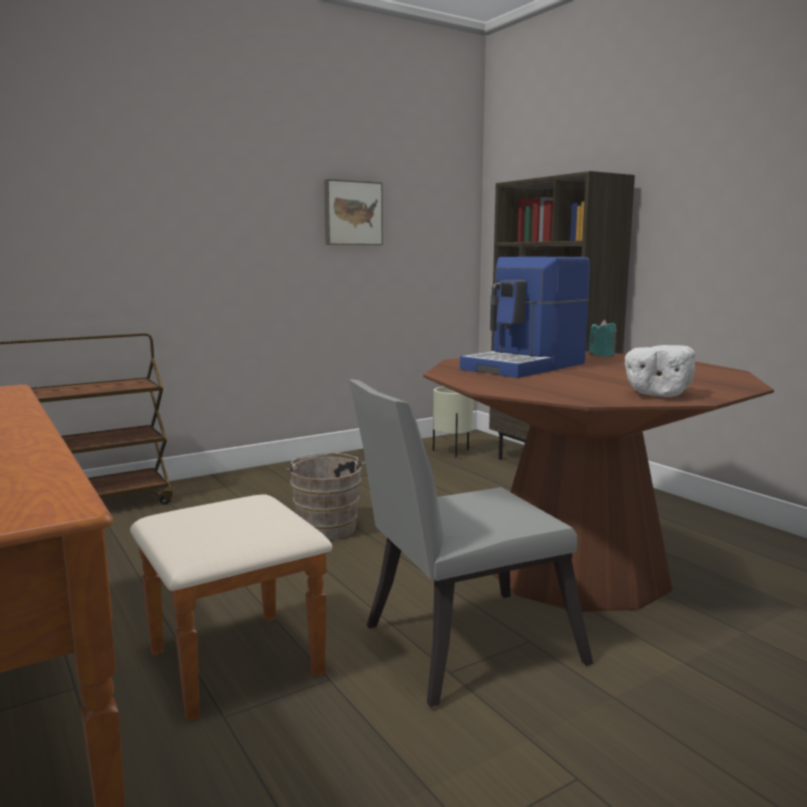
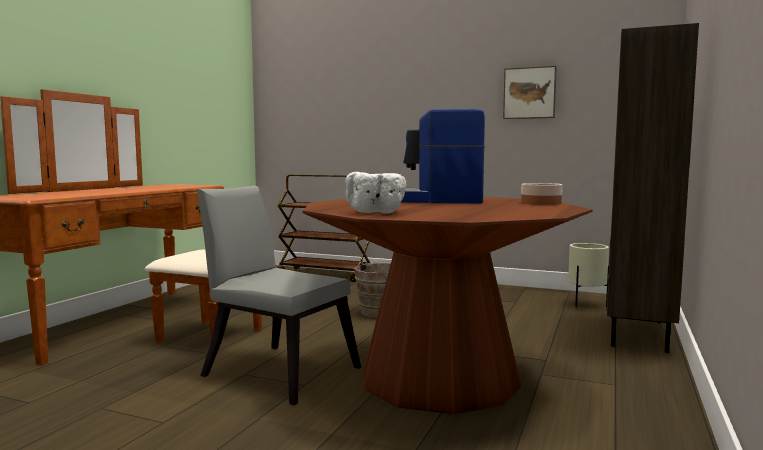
camera: 55 degrees right, 5 degrees down
(602, 355) = (541, 203): turquoise candle -> bowl

